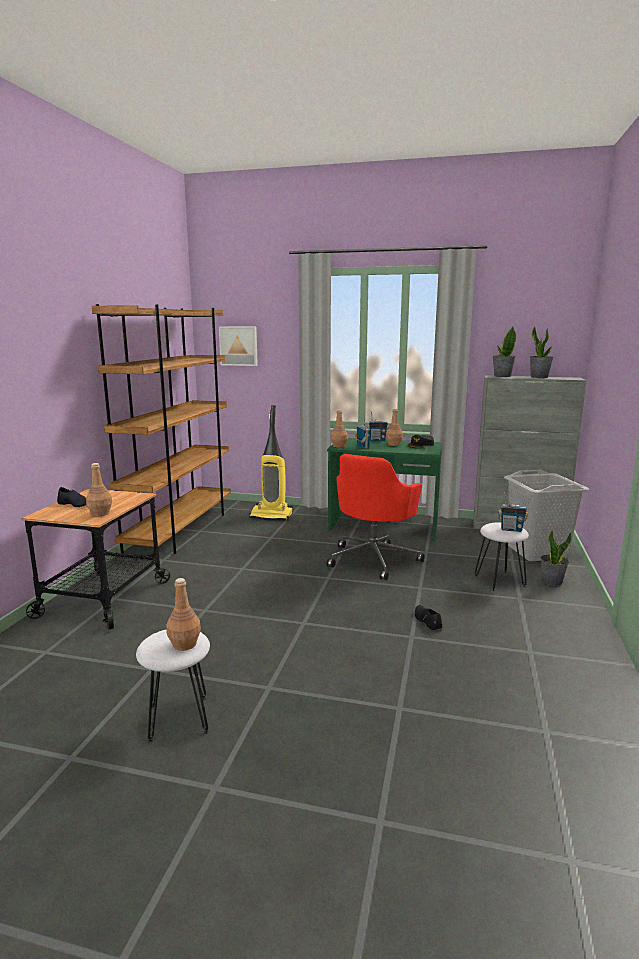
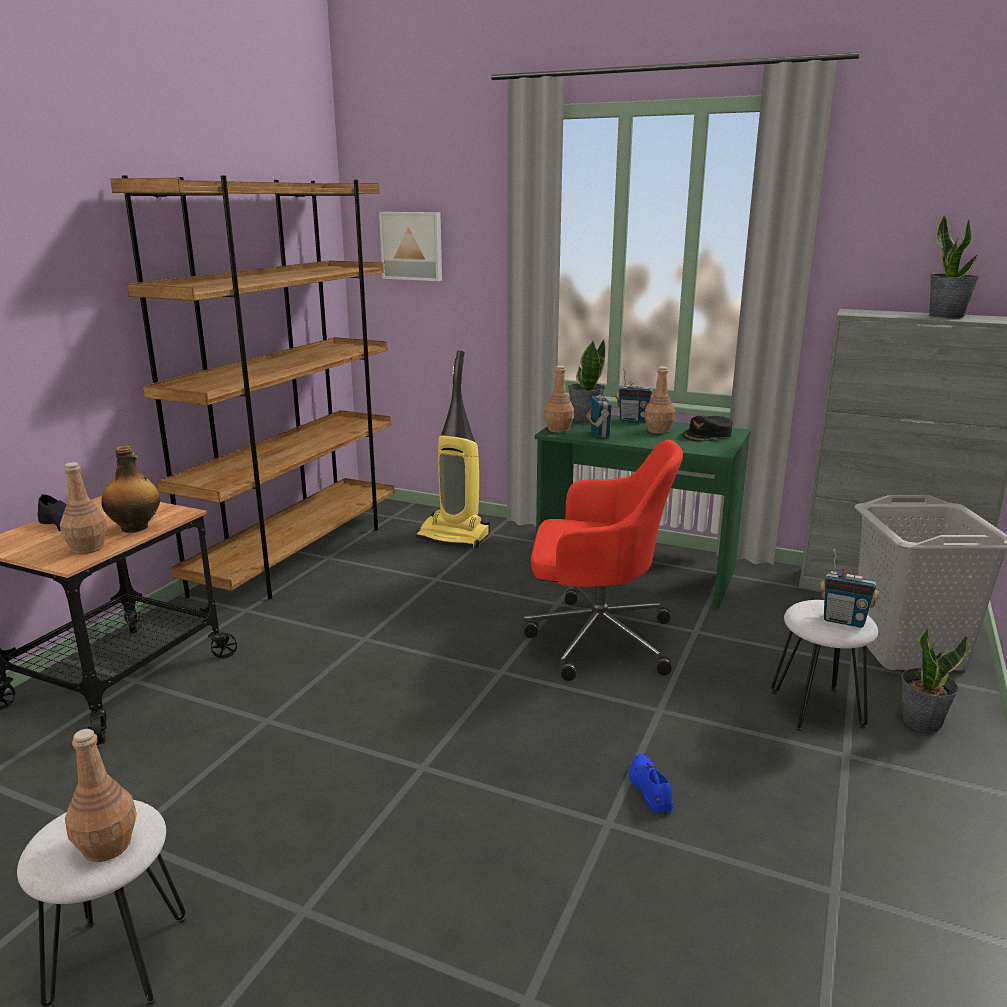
camera: 10 degrees right, 5 degrees up
(121, 503) = (136, 528): none -> bottle
(374, 559) = (596, 639): red office chair -> red office chair turned 120 degrees counterclockwise
(427, 620) = (650, 788): black shoe -> blue shoe
(502, 376) = (872, 311): potted plant -> potted plant (585, 419)

